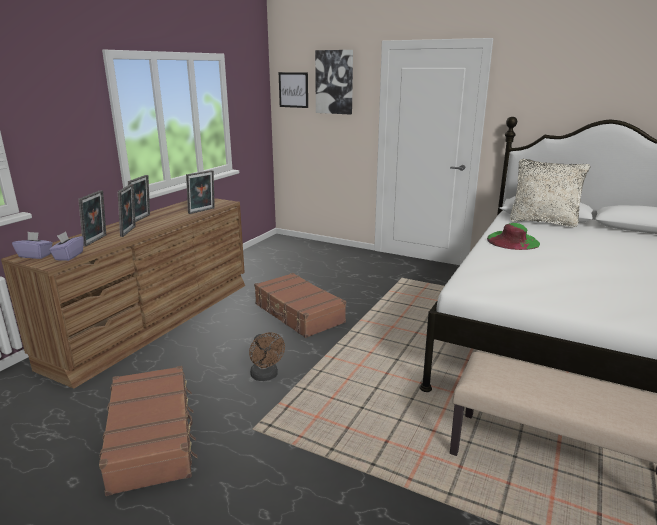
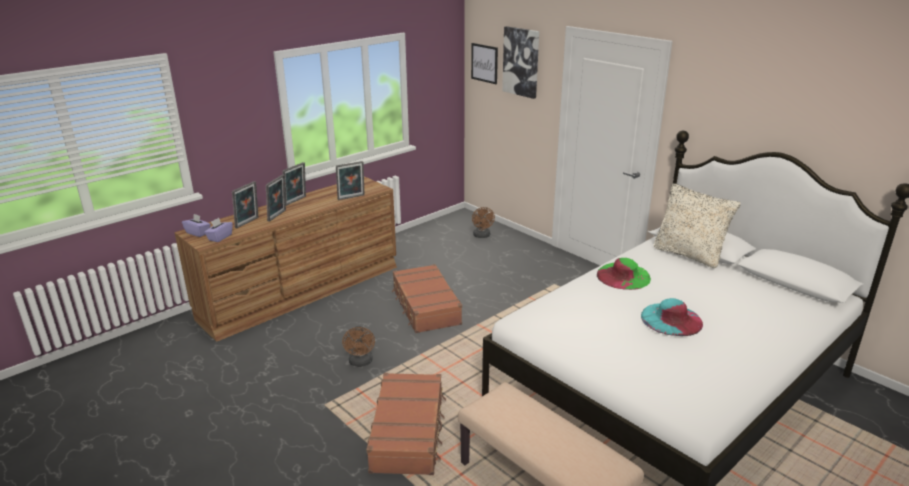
camera: 20 degrees right, 5 degrees up
(152, 437) = (252, 393): brown suitcase -> brown suitcase (408, 432)
(309, 251) = (482, 236): none -> brown fan
(593, 264) = (671, 319): none -> turquoise hat

